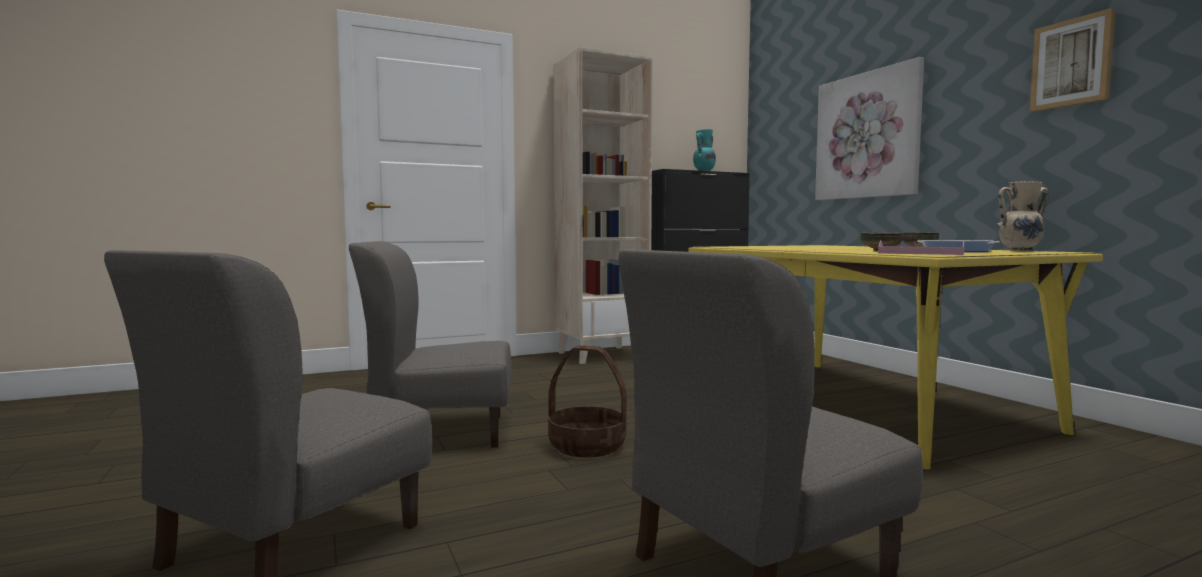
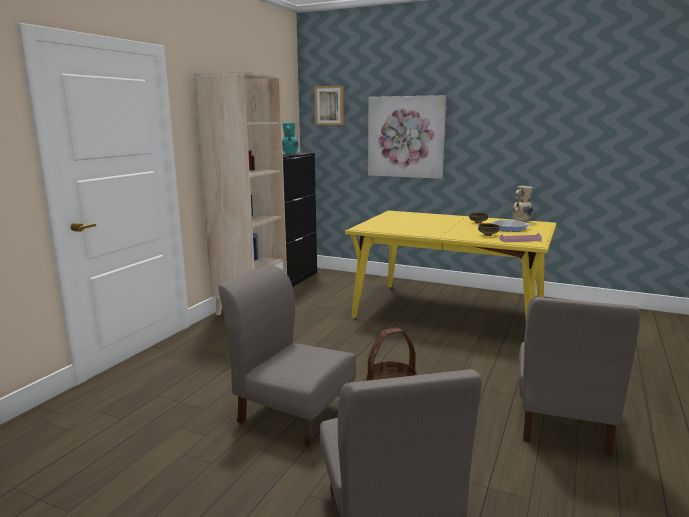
camera: 40 degrees left, 10 degrees up
(441, 432) = (292, 413): grey chair -> grey chair turned 75 degrees clockwise
(1072, 63) = (530, 118): picture -> picture (329, 105)

